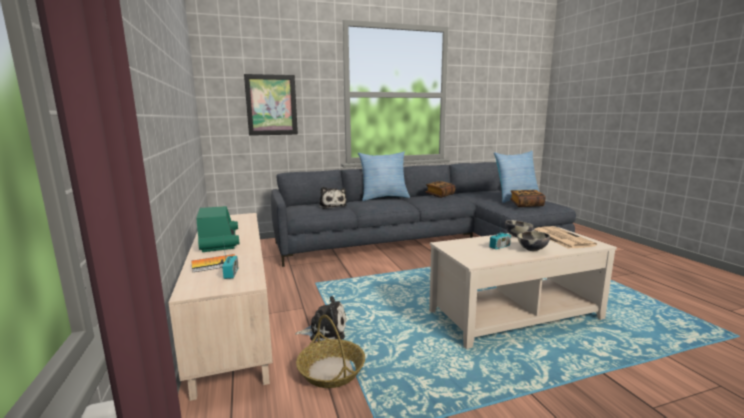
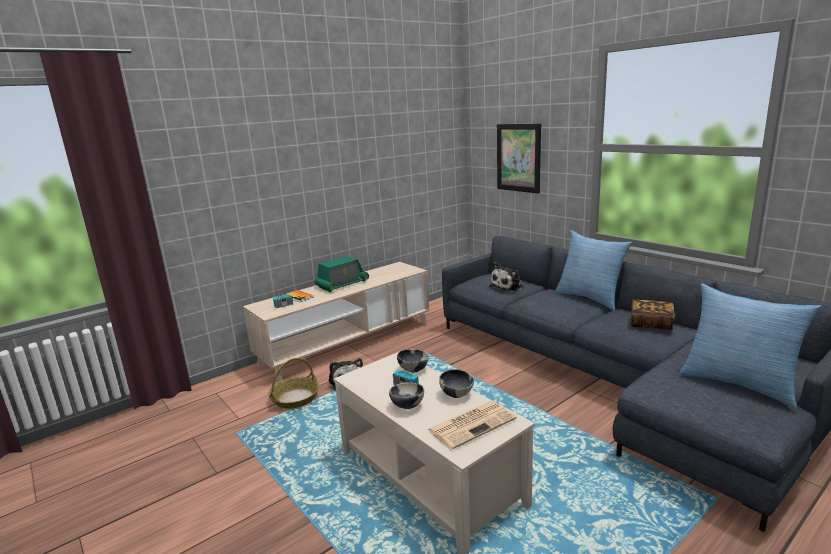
camera: 70 degrees right, 5 degrees up
(470, 242) = (413, 369): none -> bowl
(526, 205) = (692, 396): book -> none

